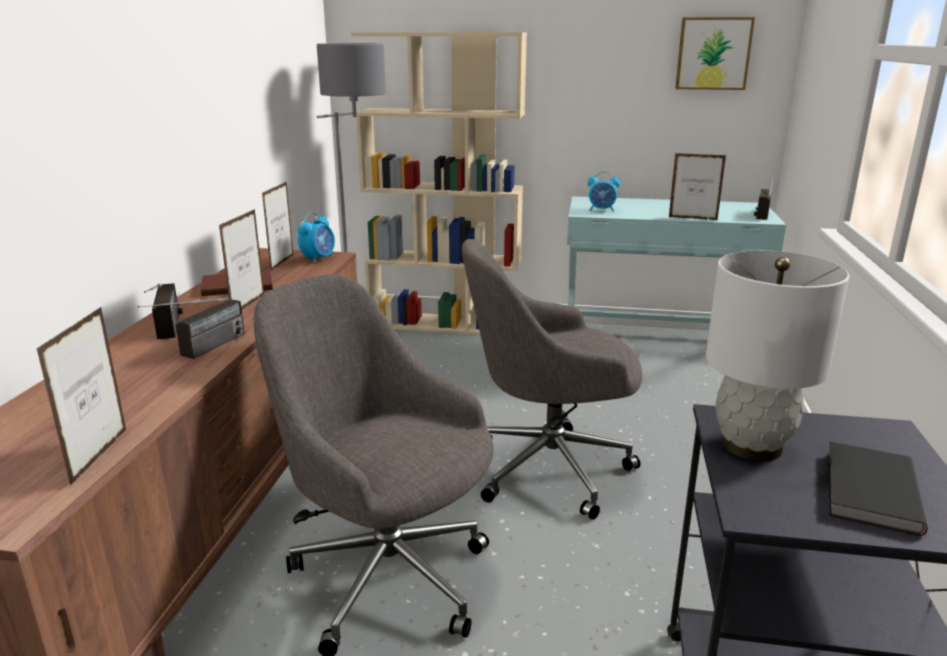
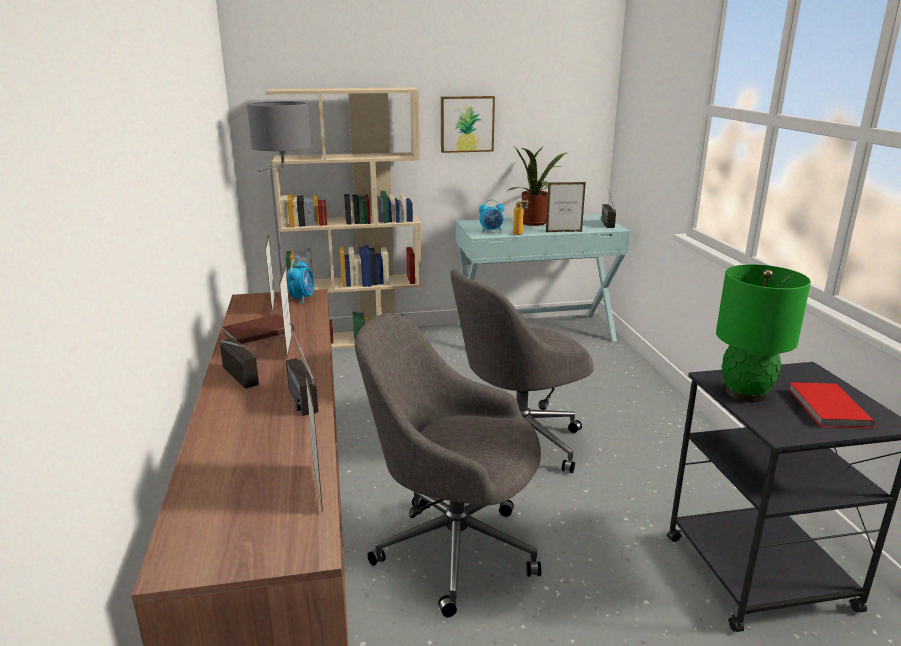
camera: 20 degrees left, 0 degrees up
(201, 352) = (297, 393): radio -> radio turned 150 degrees clockwise
(633, 217) = (520, 234): none -> bottle
(666, 207) = (535, 223): none -> potted plant
(713, 53) = (557, 101): picture -> picture (466, 124)
(752, 445) = (745, 393): white table lamp -> green table lamp
(867, 491) = (826, 408): black book -> red book

